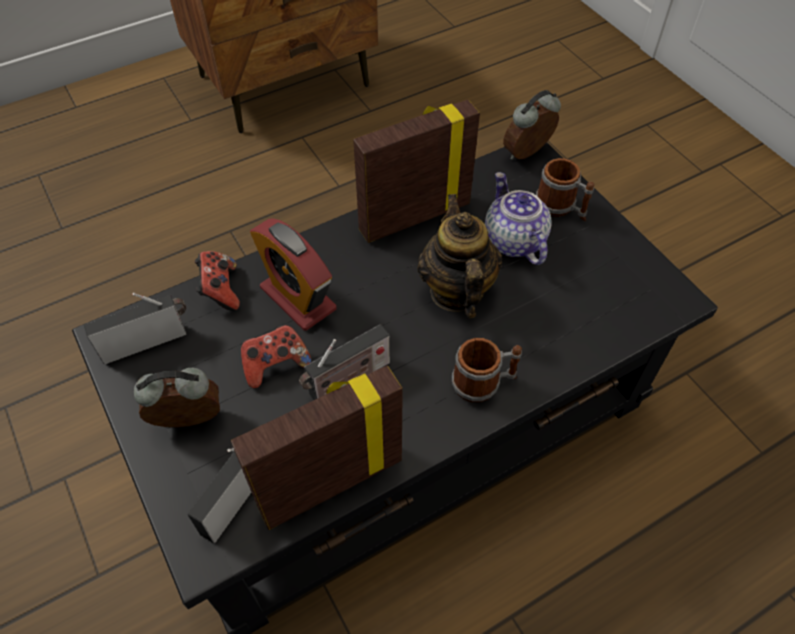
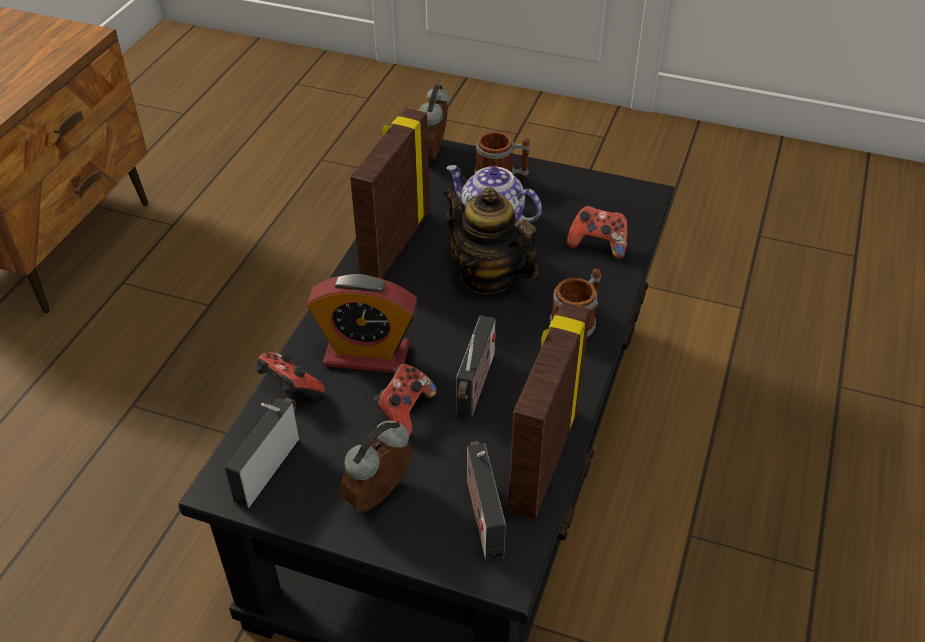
camera: 40 degrees left, 10 degrees down
(581, 320) = (598, 245): none -> game controller

